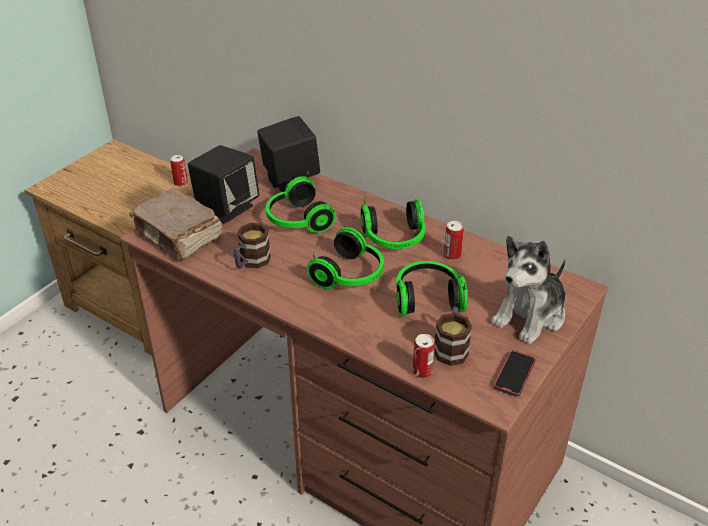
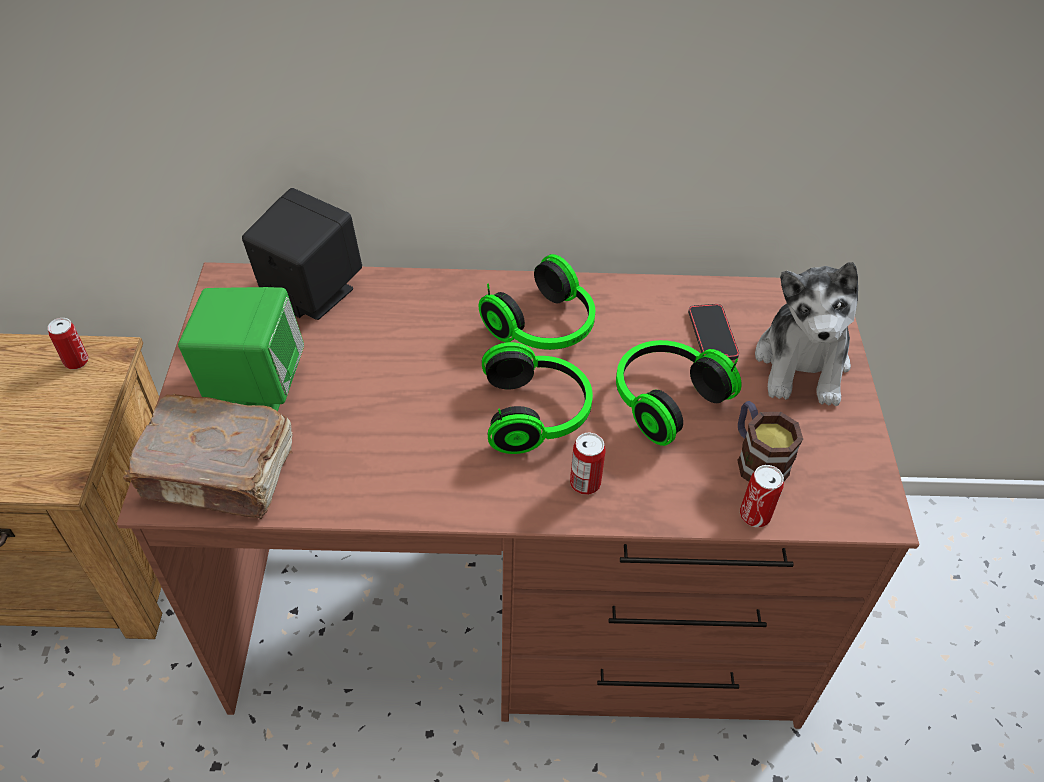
camera: 35 degrees left, 10 degrees up
(227, 207) = (254, 385): black speaker -> green speaker
(251, 262) = (376, 462): mug -> none
(297, 220) = (383, 359): headphones -> none
(452, 255) = (637, 318): can -> can (585, 483)
(514, 375) = (858, 459): phone -> phone (712, 335)

